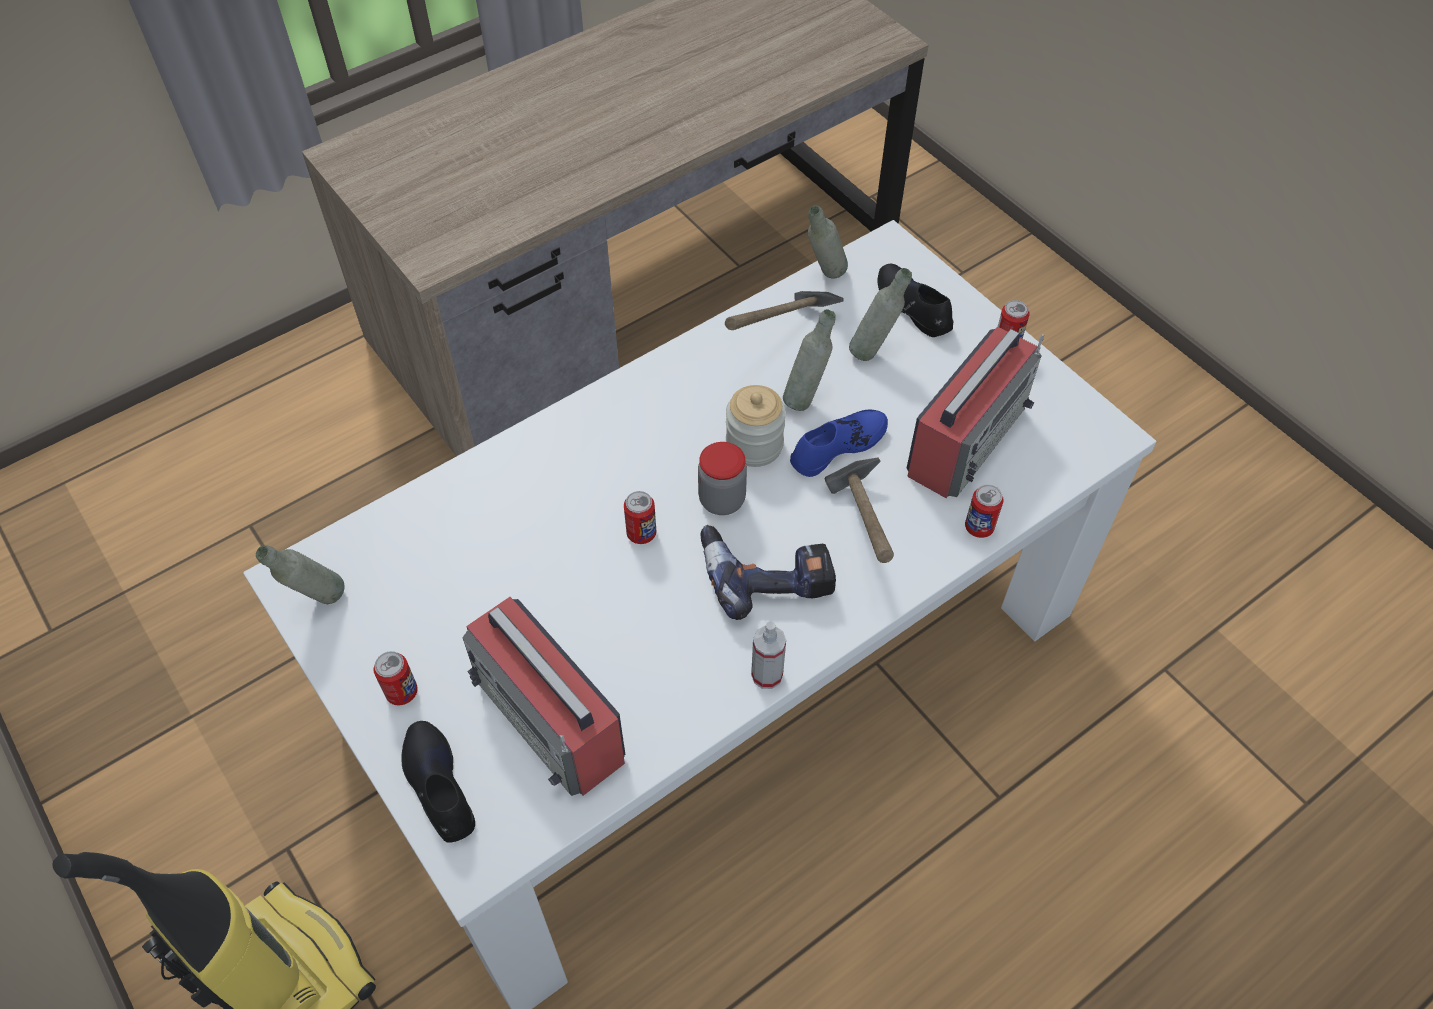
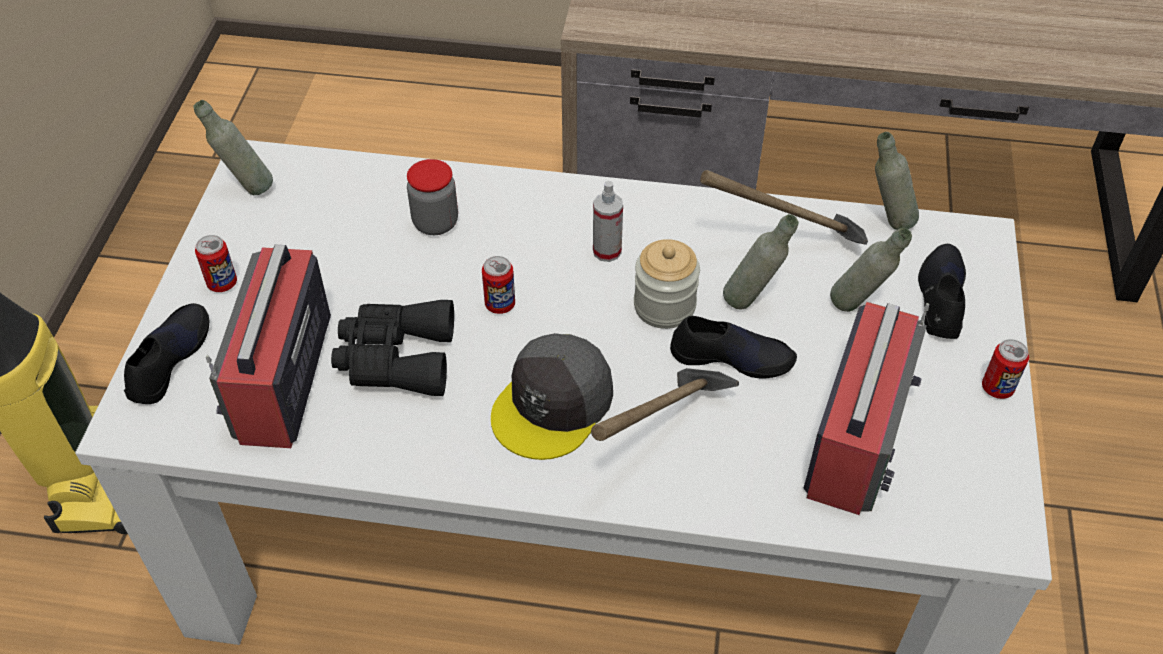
camera: 45 degrees right, 5 degrees down
(617, 634) = (396, 358): none -> black binoculars
(722, 500) = (588, 326): jar -> jar (435, 223)
(766, 574) = (553, 404): power drill -> grey cap
(767, 675) = (461, 475): spray bottle -> spray bottle (607, 251)
(837, 446) = (732, 357): blue shoe -> black shoe
(967, 438) = (856, 435): radio -> radio turned 60 degrees counterclockwise
(979, 527) = (775, 511): can -> none

